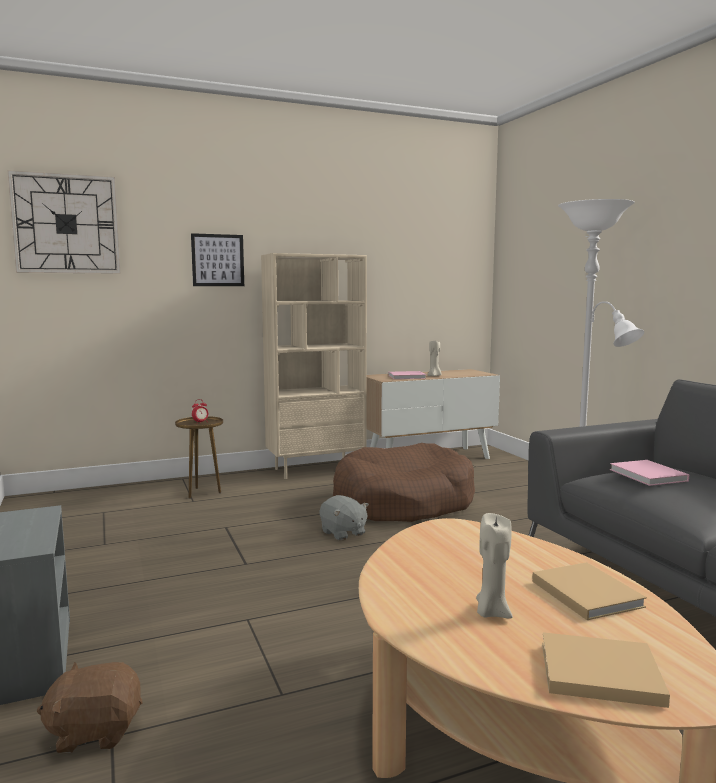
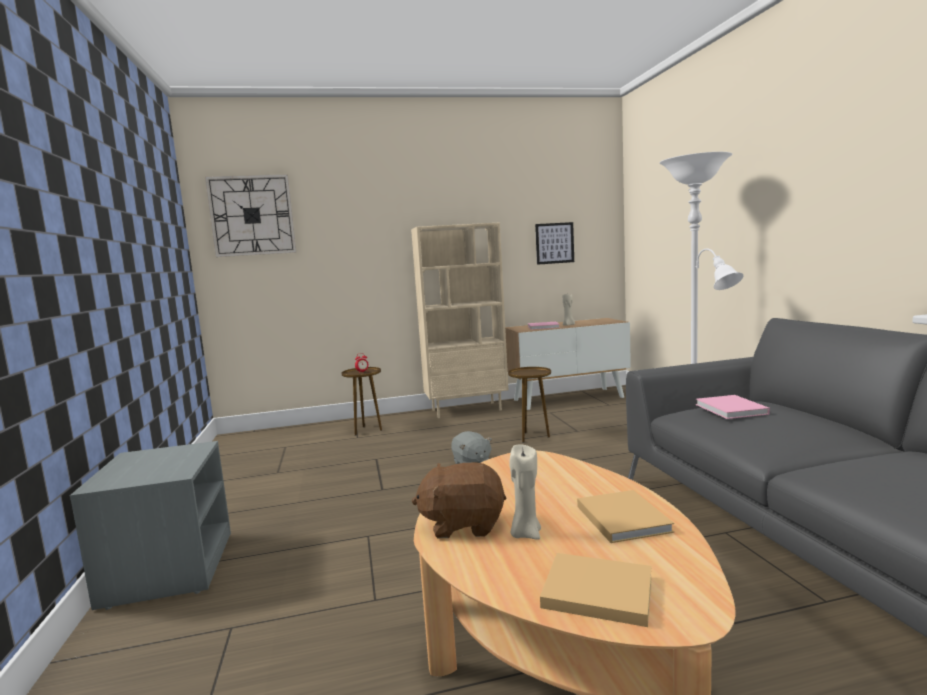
camera: 10 degrees right, 0 degrees up
(95, 731) = (220, 623): brown plush toy -> brown plush toy (463, 524)
(218, 260) = (375, 236): picture -> picture (554, 243)
(402, 502) = (532, 437): brown dog bed -> brown side table

